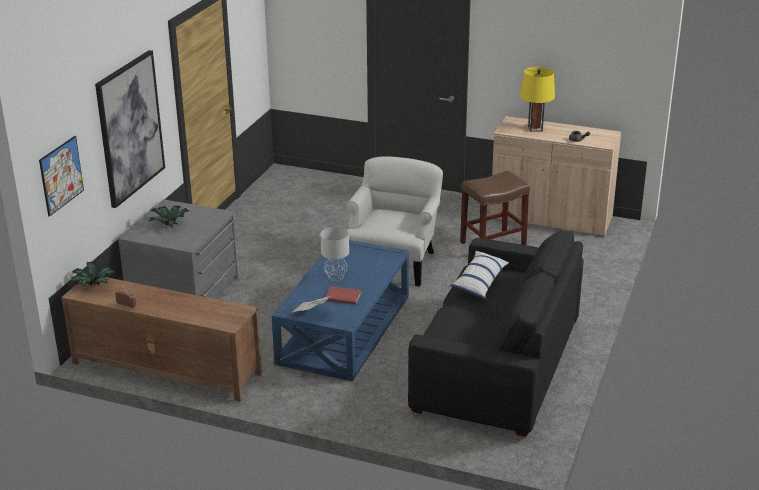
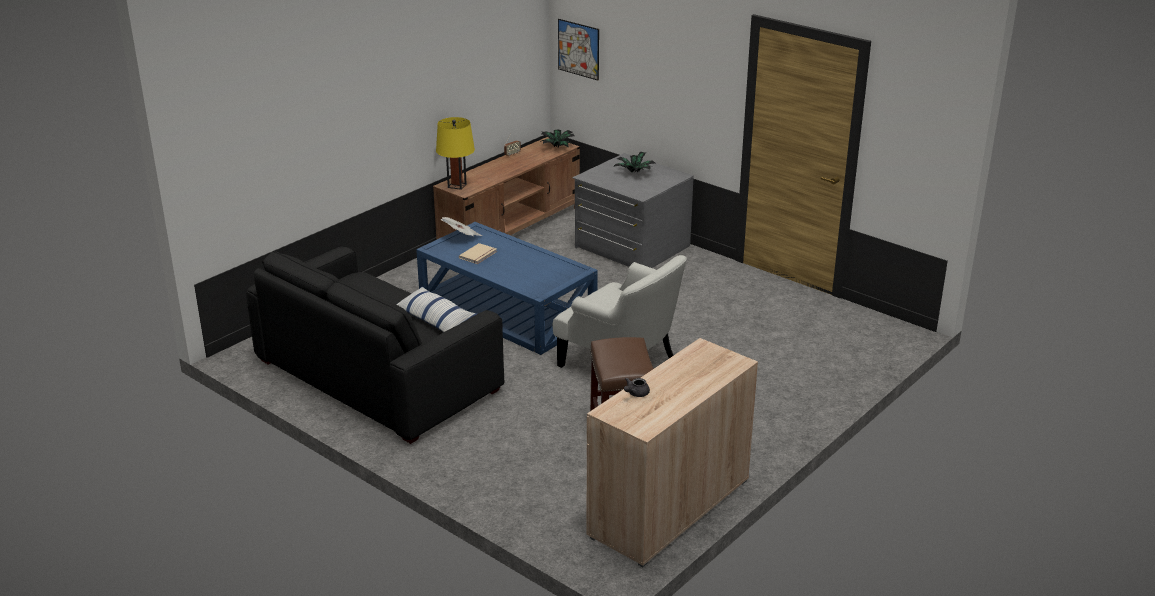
camera: 110 degrees right, 0 degrees up
(130, 128) = (668, 75): picture -> none
(336, 277) = (516, 257): grey table lamp -> none
(343, 296) = (479, 255): red book -> beige book
(535, 128) = (697, 371): yellow table lamp -> yellow table lamp (457, 185)

